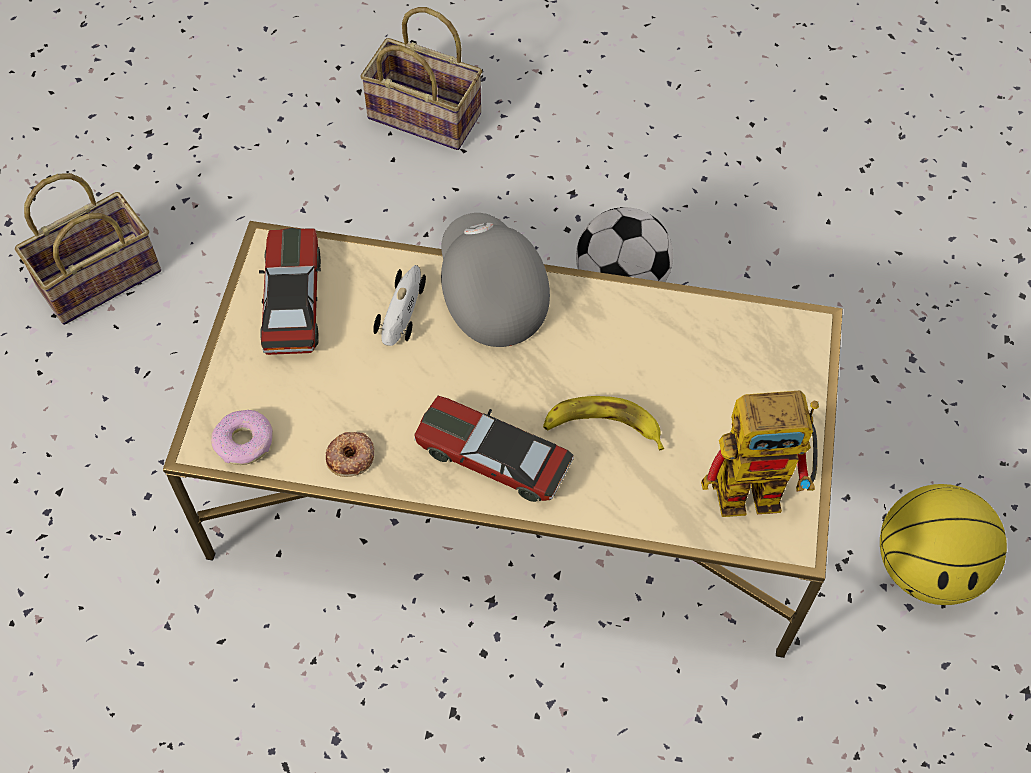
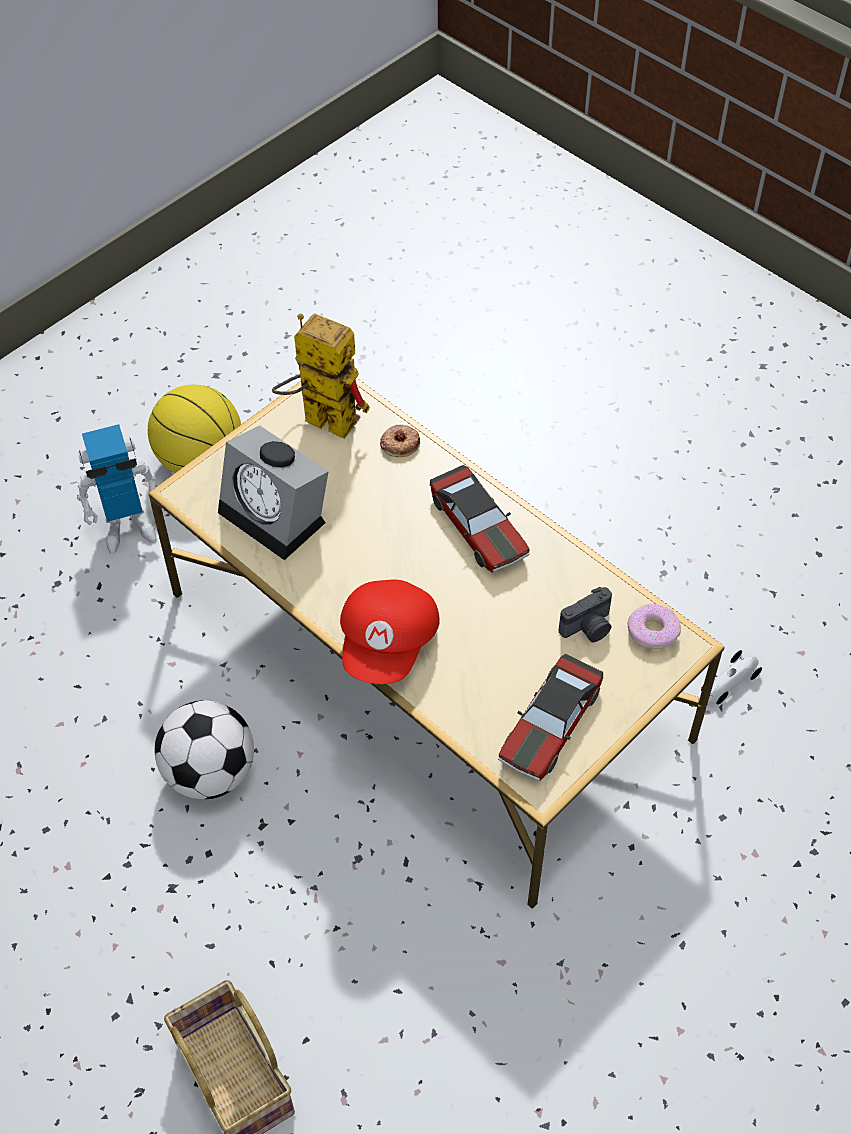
camera: 145 degrees left, 5 degrees down
(101, 276) = (675, 1077): basket -> none
(311, 411) = (588, 628): none -> camera
(351, 457) = (579, 579): donut -> donut (400, 443)
(402, 308) = (466, 669): toy car -> toy car (728, 683)
(490, 293) = (389, 643): grey cap -> red cap
(602, 427) = (388, 506): banana -> none
(699, 354) = (278, 516): none -> alarm clock
(912, 448) = (128, 528): none -> toy robot

